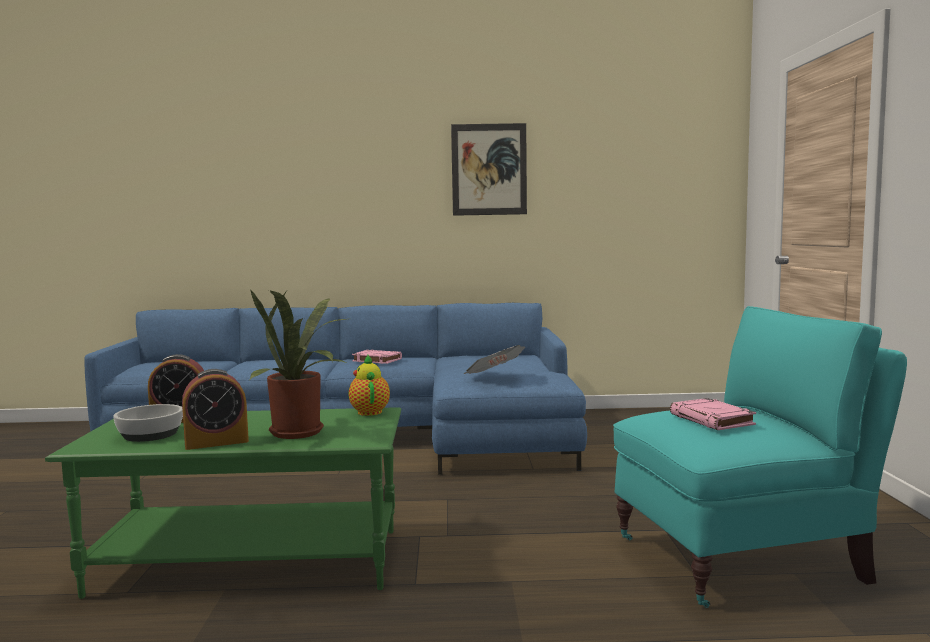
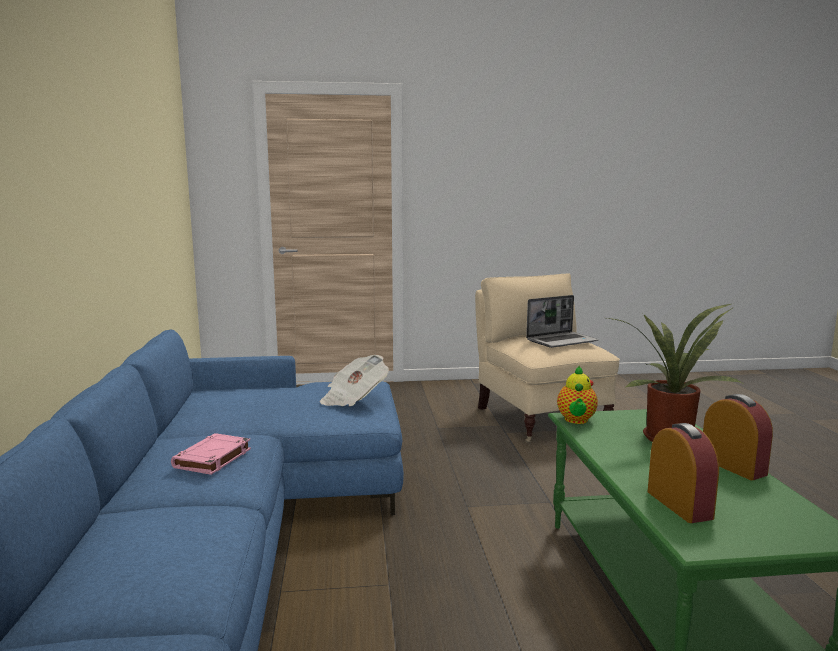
camera: 95 degrees left, 5 degrees up
(149, 434) = (749, 507): bowl -> none
(369, 411) = (576, 420): teapot -> teapot turned 60 degrees counterclockwise
(489, 169) = (94, 150): picture -> none
(712, 420) = (562, 341): pink book -> laptop
(744, 559) = (540, 418): turquoise armchair -> beige armchair

